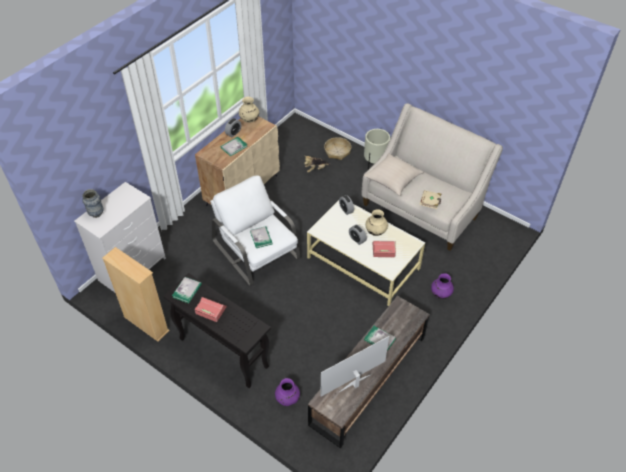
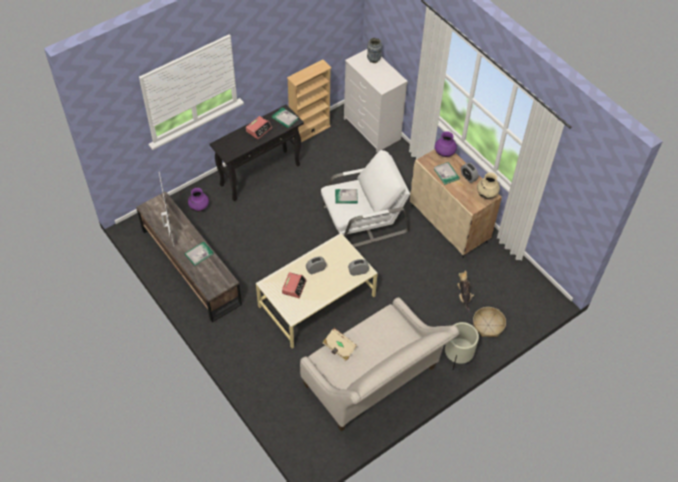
camera: 105 degrees right, 5 degrees up
(375, 231) = (320, 288): beige vase -> none
(393, 179) = (386, 325): beige pillow -> none
(440, 294) = (254, 355): purple vase -> purple vase (444, 153)

